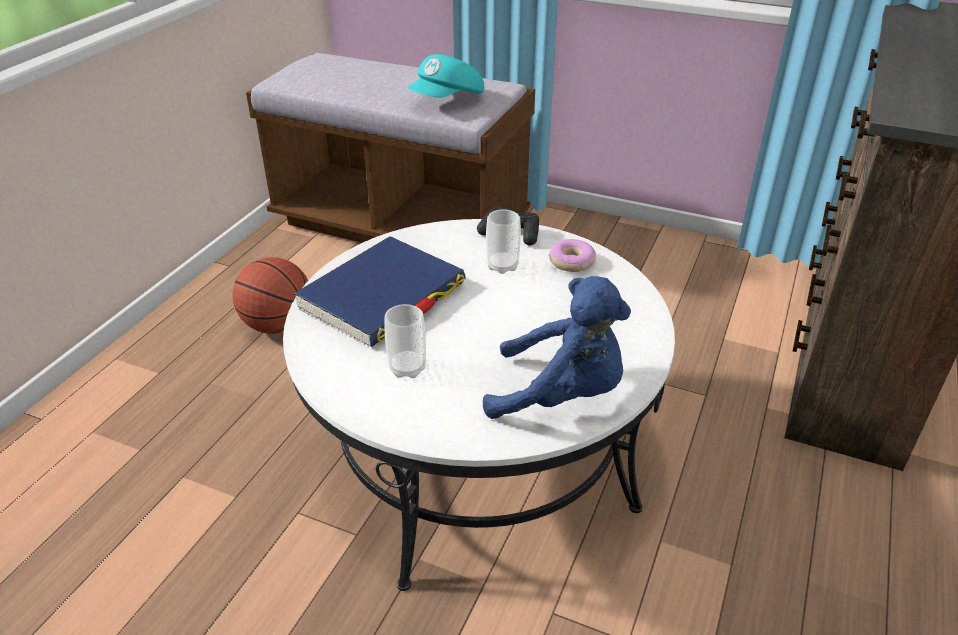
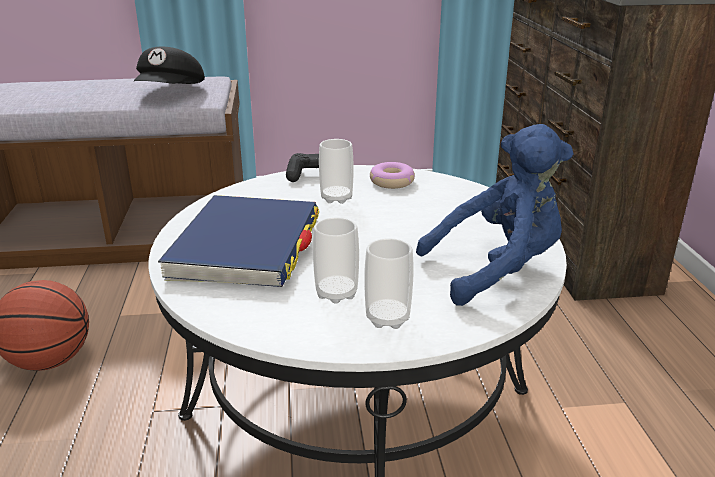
camera: 30 degrees left, 10 degrees down
(422, 407) = (387, 318): none -> cup
(447, 100) = (171, 92): turquoise cap -> black cap

